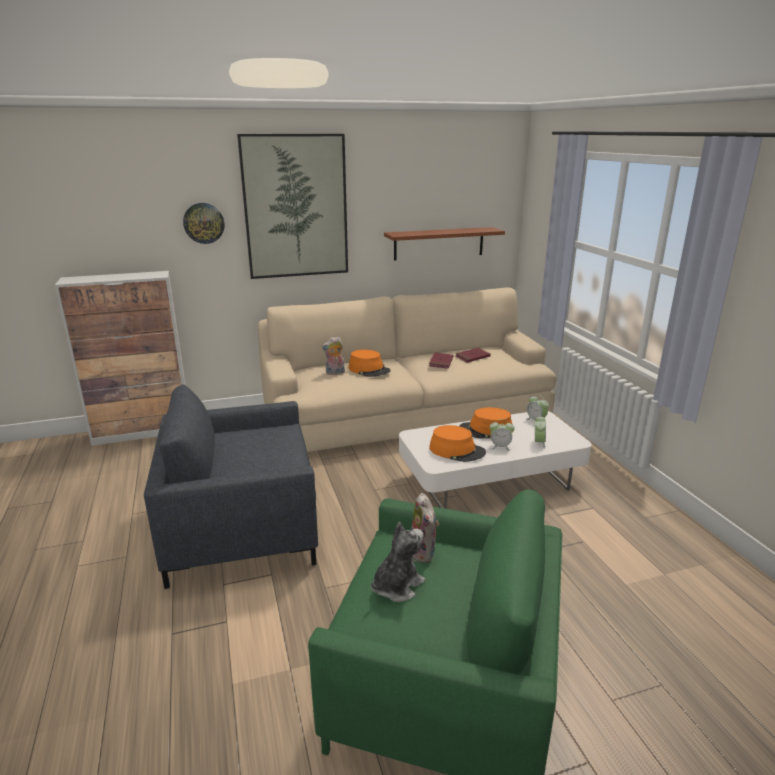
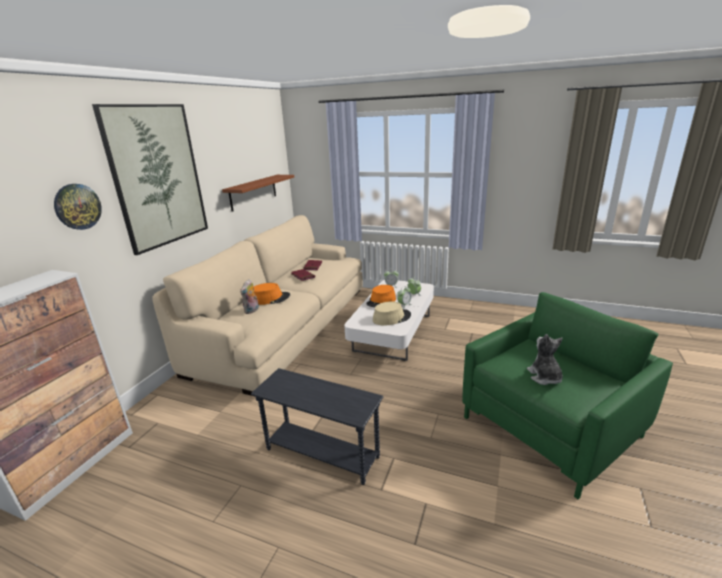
camera: 50 degrees left, 0 degrees up
(241, 528) = (322, 453): grey armchair -> grey side table
(424, 553) = (518, 357): plush toy -> none
(457, 450) = (391, 318): orange hat -> beige hat

